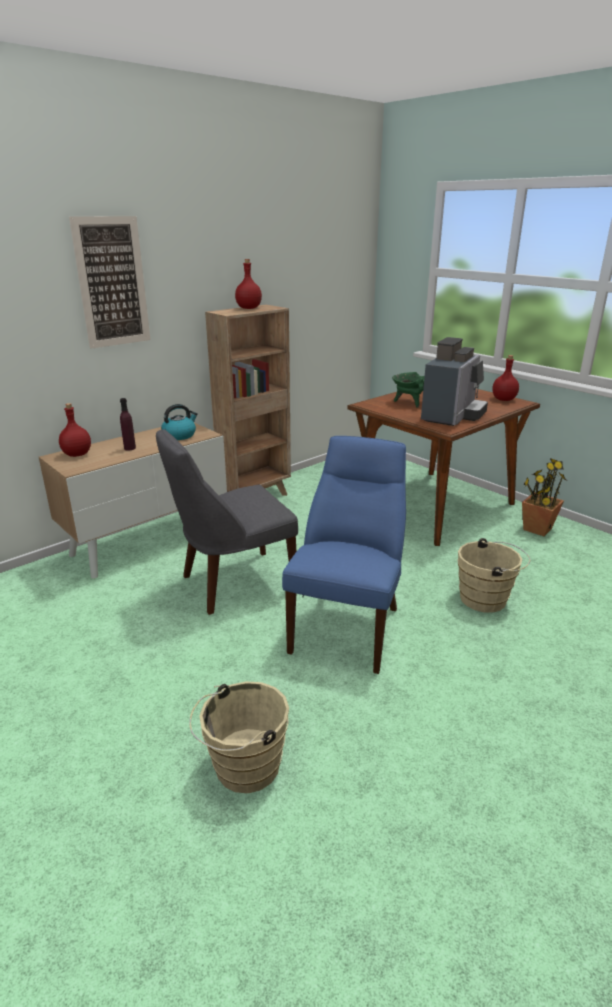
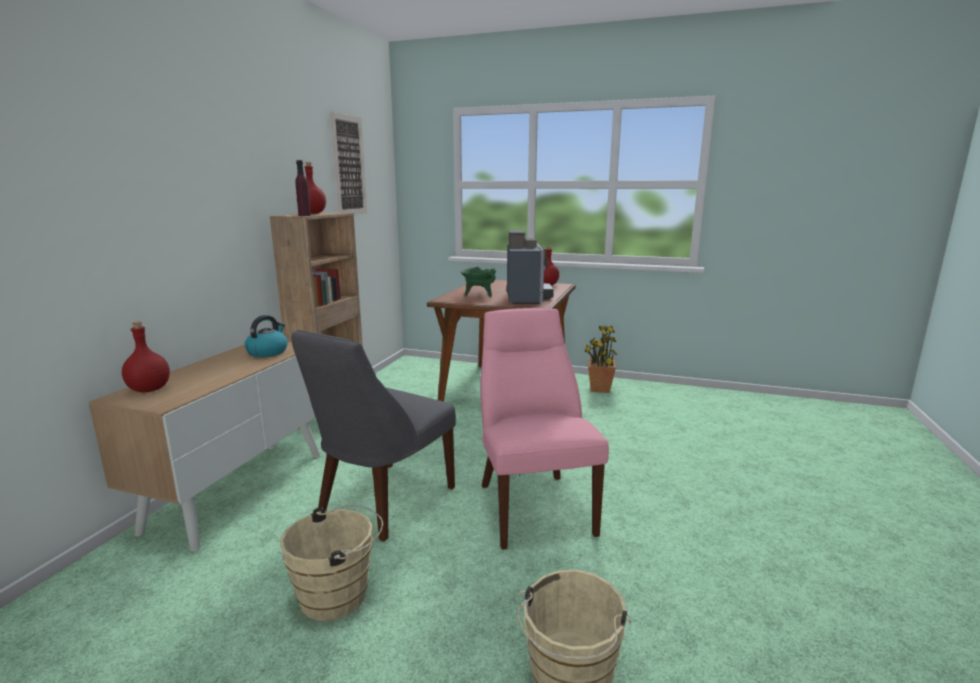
camera: 30 degrees left, 10 degrees down
(112, 282) = (170, 176): picture -> picture (349, 165)
(130, 448) = (218, 372): purple bottle -> purple bottle (304, 215)
(348, 626) = (533, 505): blue chair -> pink chair
(487, 599) = (618, 448): beige bucket -> beige bucket (339, 594)

